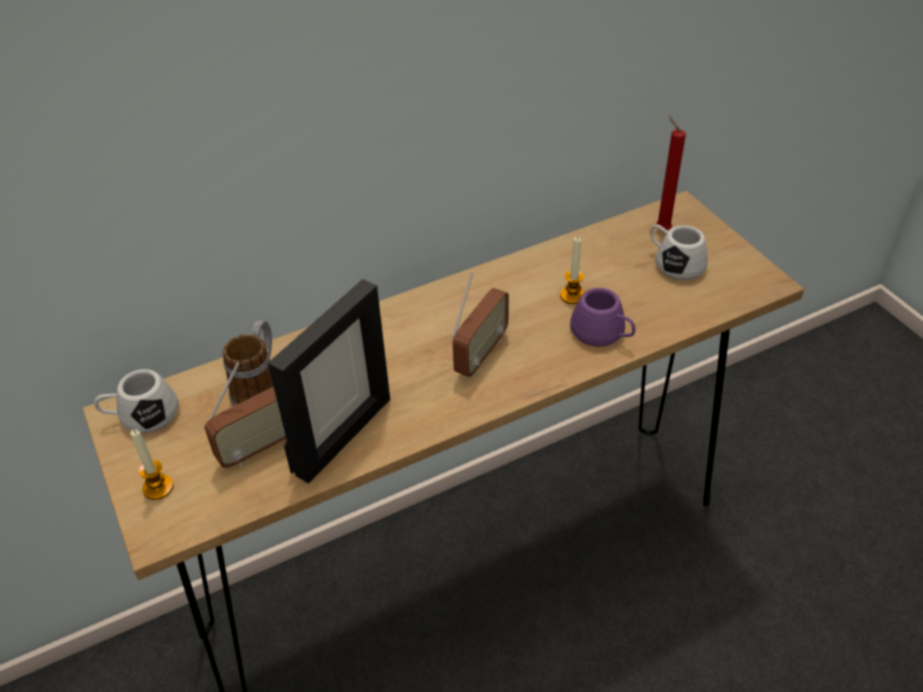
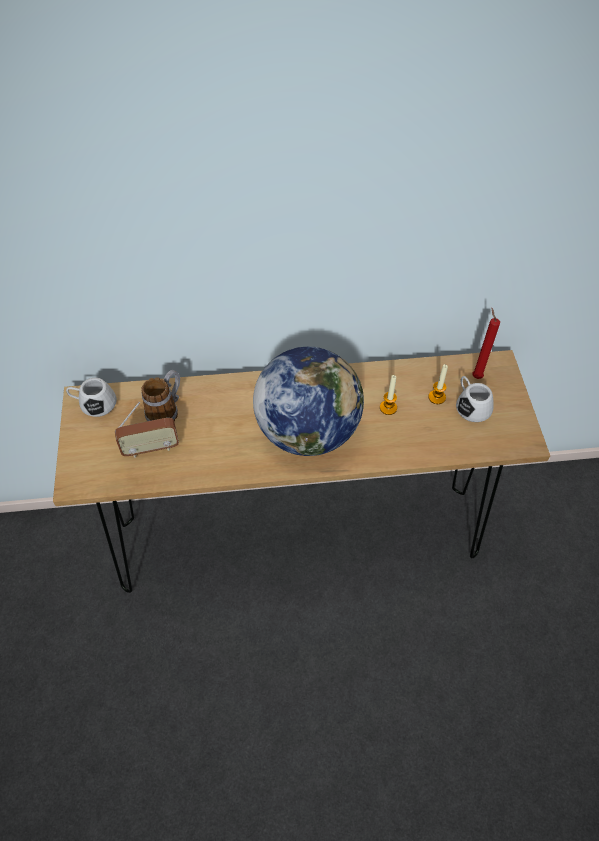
camera: 20 degrees right, 10 degrees up
(158, 487) = (84, 454): candle -> candle (437, 397)
(342, 435) = (199, 457): picture frame -> none
(480, 354) = (307, 431): radio -> globe
(603, 333) = (393, 443): purple mug -> none

